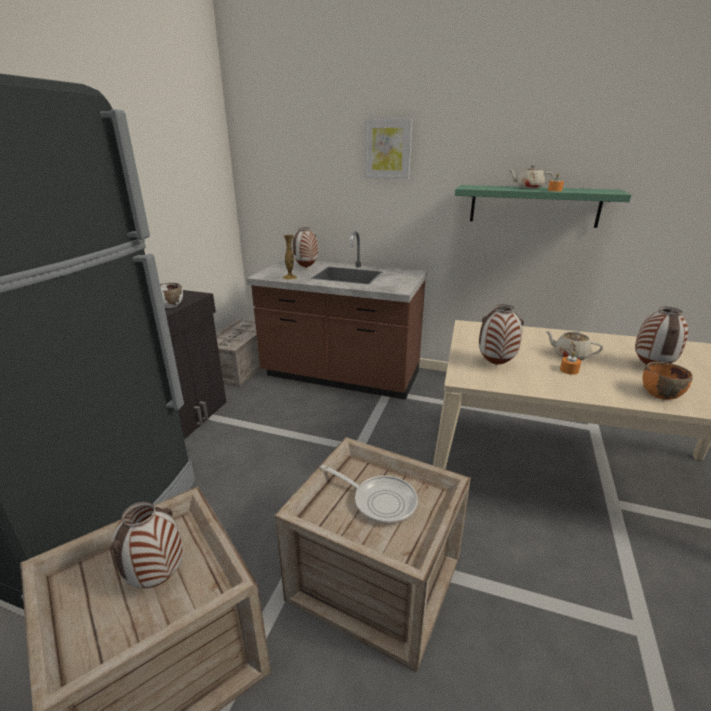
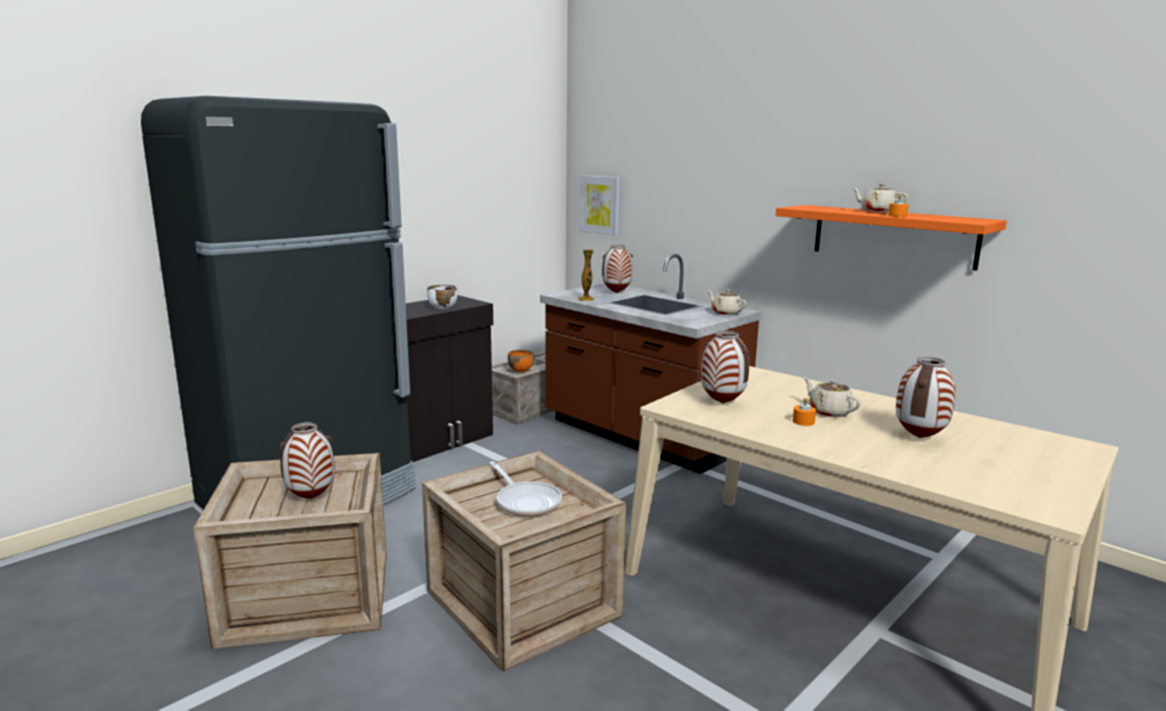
camera: 25 degrees right, 10 degrees down
(388, 149) = (724, 159): picture -> picture (600, 205)
(407, 276) = (725, 313): none -> beige teapot
(534, 206) = (893, 236): green shelf -> orange shelf
(660, 394) = (882, 457): orange bowl -> orange bowl (520, 370)

